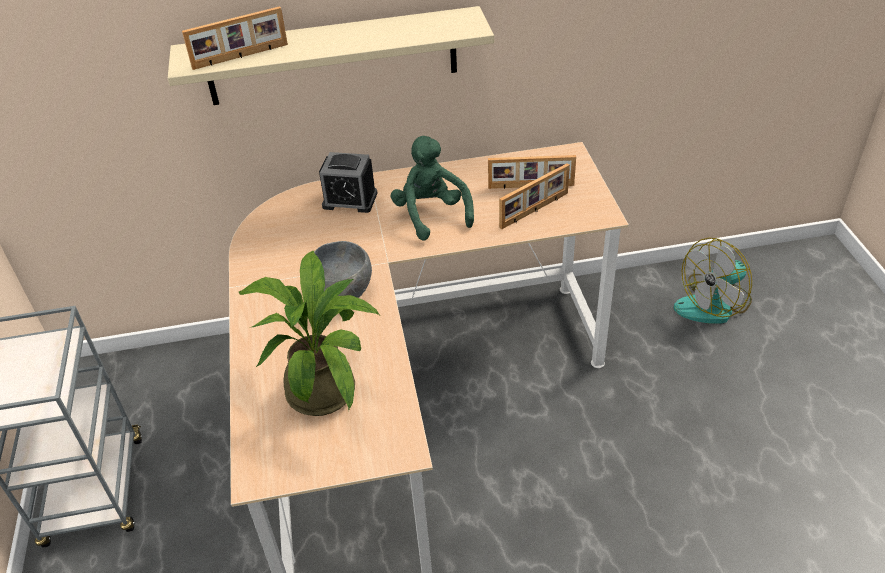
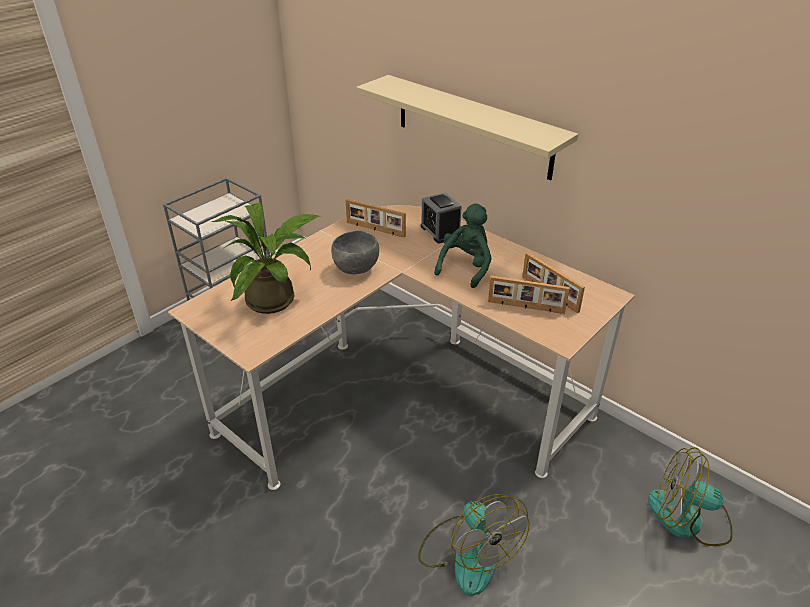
camera: 50 degrees right, 5 degrees down
(241, 57) = (402, 94): picture frame -> picture frame (375, 229)
(643, 470) = (467, 553): none -> fan

